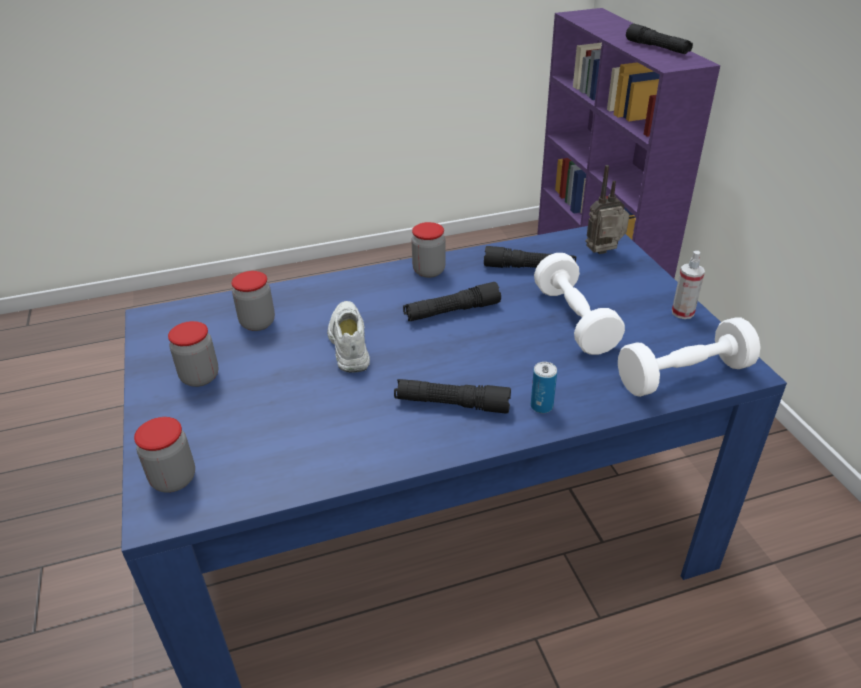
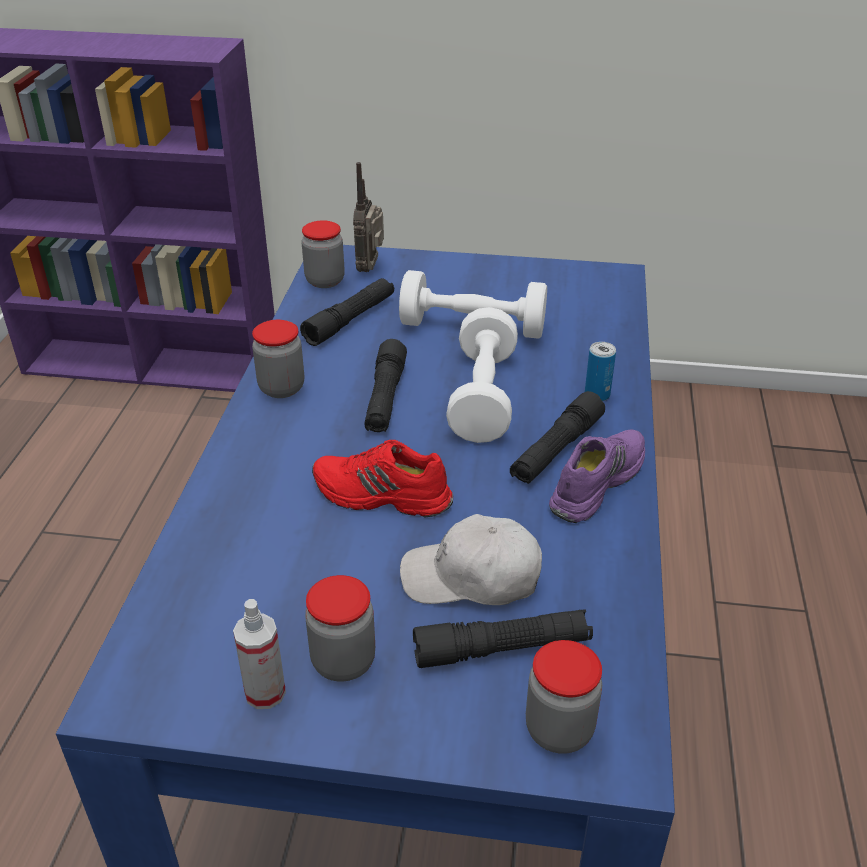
camera: 65 degrees left, 0 degrees up
(257, 323) = (256, 571): jar -> jar (325, 281)
(292, 404) = (472, 577): none -> white cap
(348, 343) = (381, 496): white shoe -> red shoe
(427, 434) = (595, 482): none -> purple shoe
(657, 48) = (147, 44): black flashlight -> black flashlight (502, 649)
(682, 312) = (511, 269): spray bottle -> spray bottle (265, 692)
(683, 375) = (603, 305): white dumbbell -> white dumbbell (483, 397)

